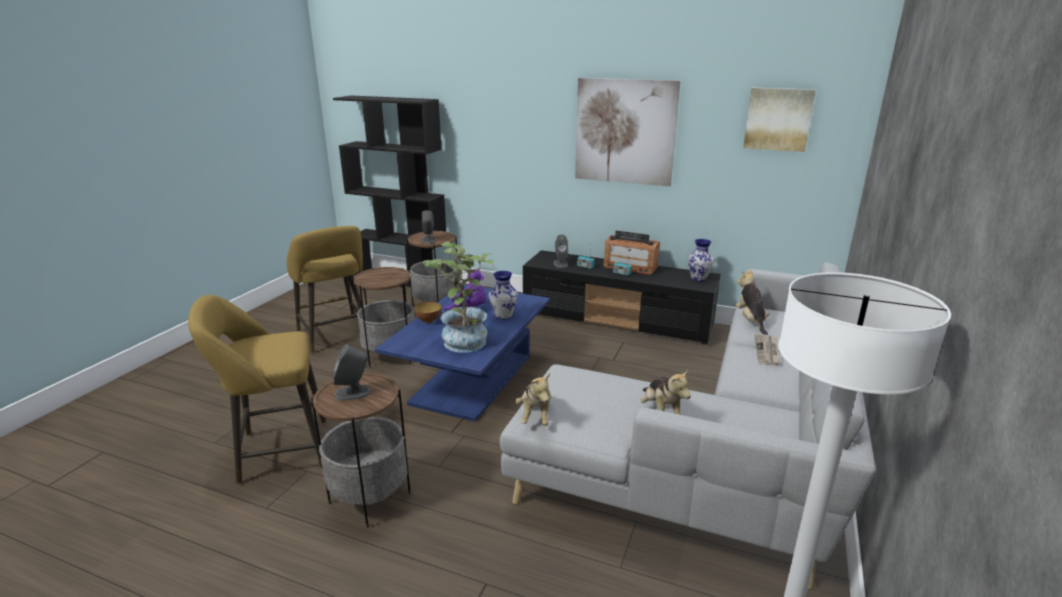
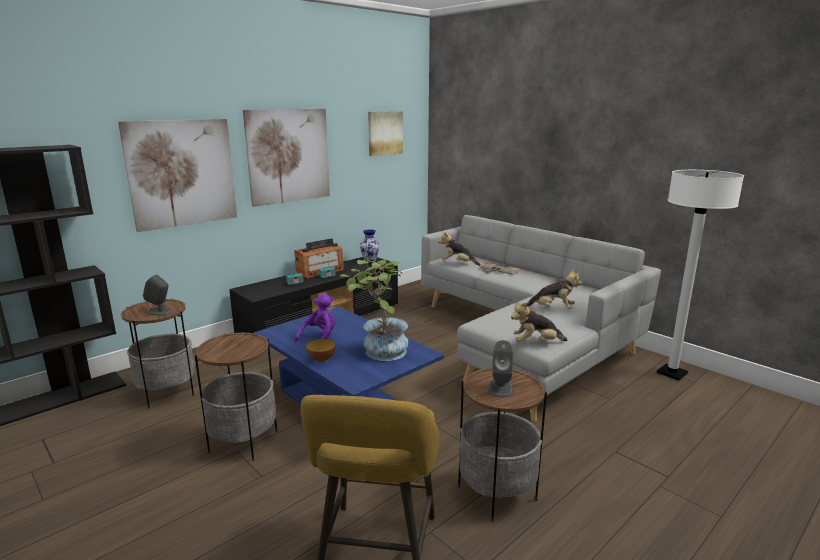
camera: 65 degrees left, 5 degrees down
(335, 336) = (136, 477): yellow stool -> none
(503, 316) = (352, 328): vase -> none
(515, 133) = (182, 173): none -> picture
(535, 415) = (535, 343): plush toy -> plush toy turned 150 degrees clockwise
(560, 264) = (275, 289): grey speaker -> none

